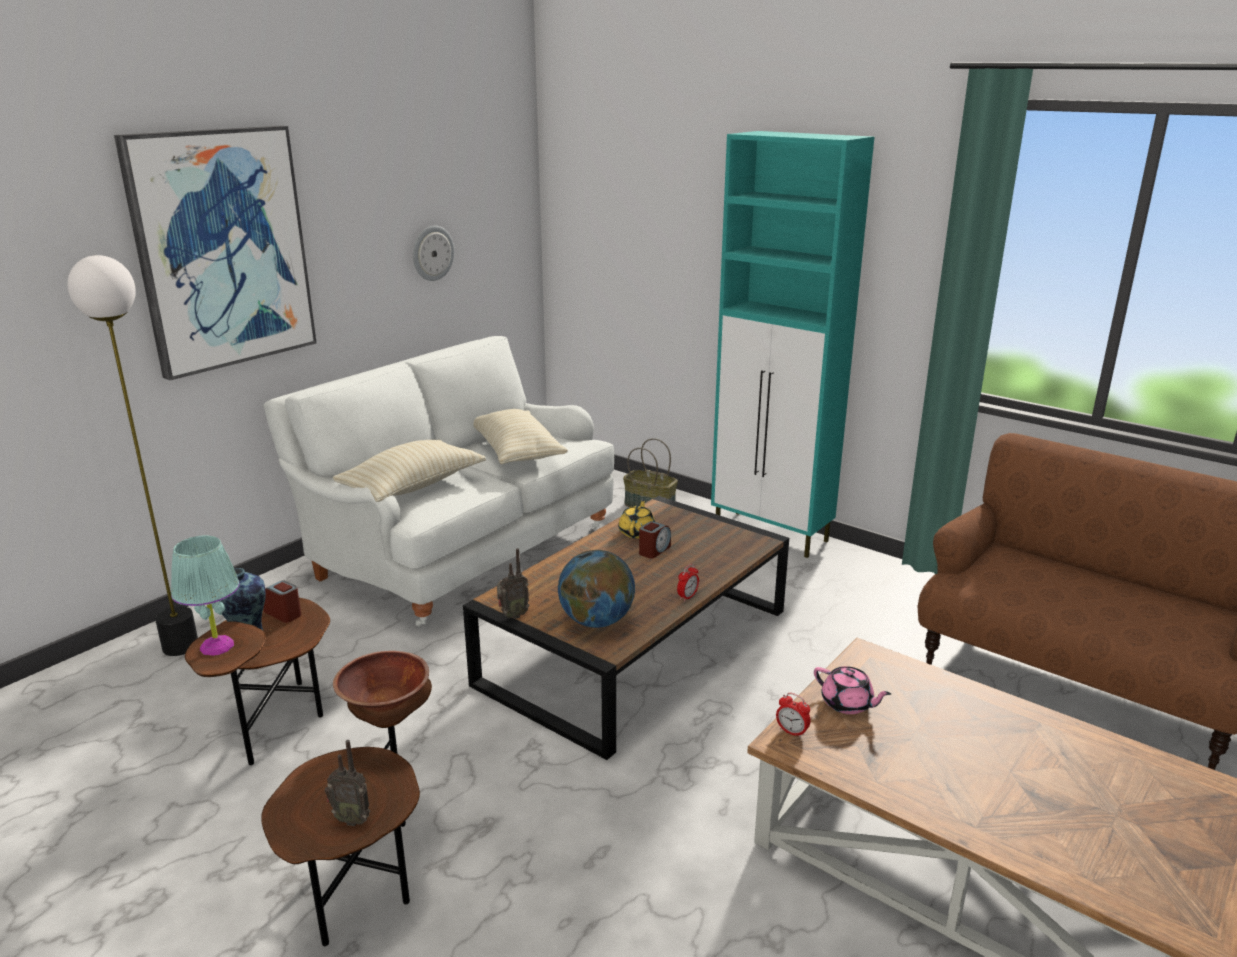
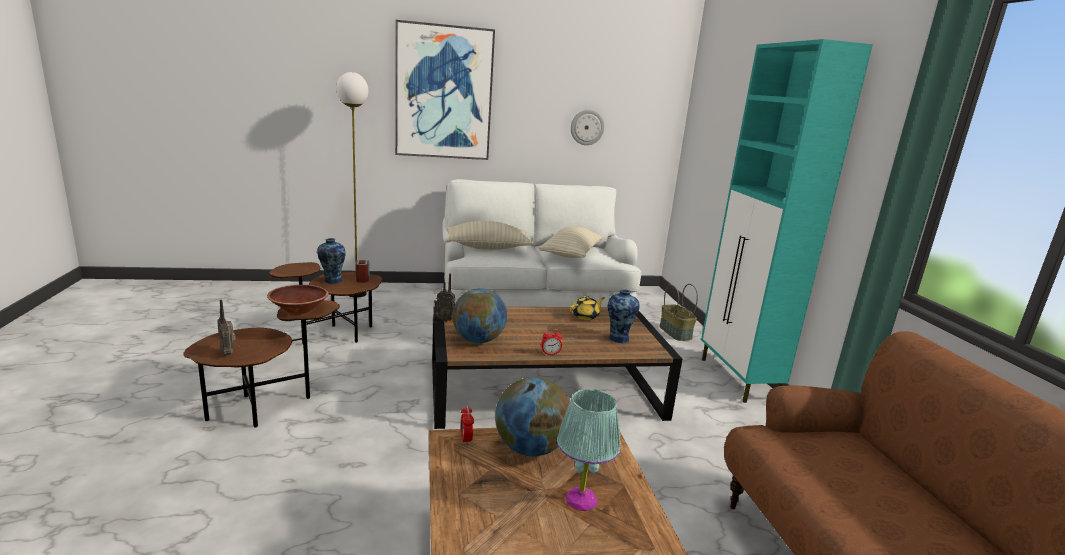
camera: 40 degrees right, 5 degrees down
(216, 646) = (293, 267): turquoise table lamp -> turquoise table lamp (581, 499)
(654, 550) = (577, 327): alarm clock -> none
(709, 543) = (619, 338): none -> vase
(847, 704) = (530, 448): pink teapot -> globe

